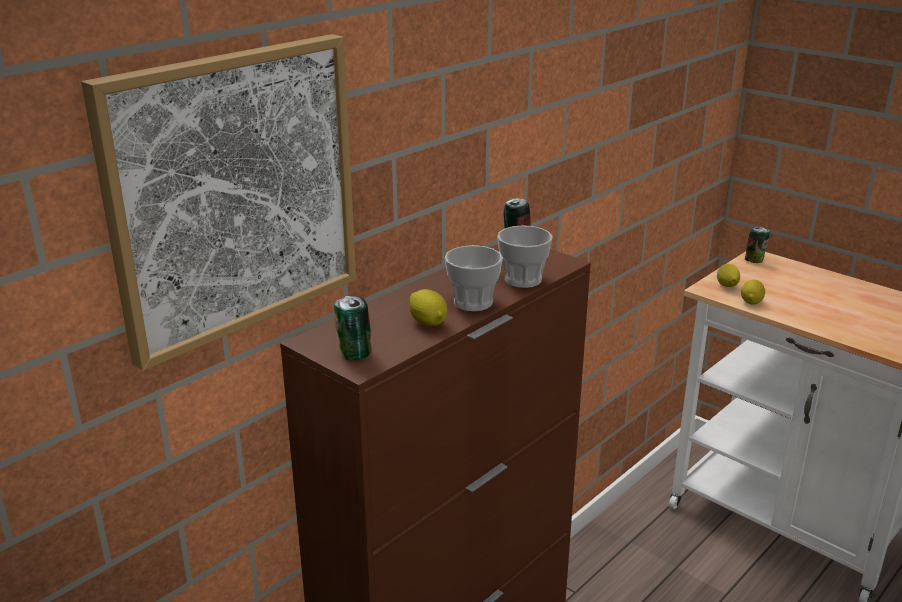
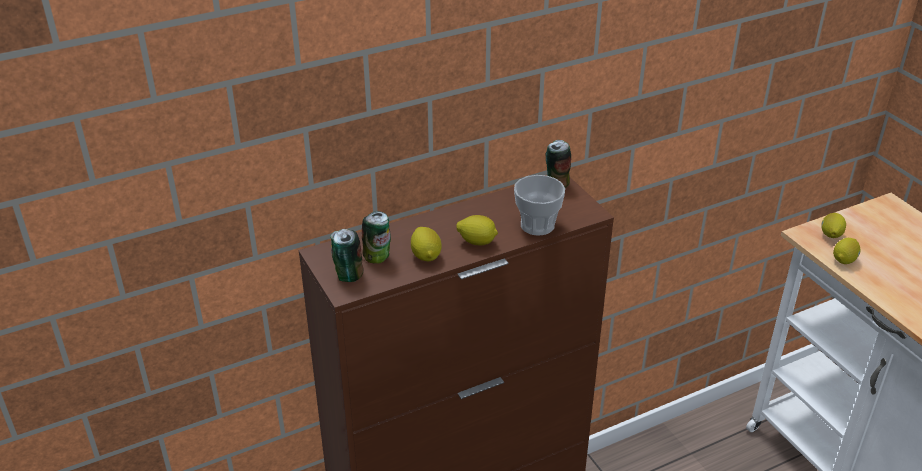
camera: 20 degrees right, 10 degrees up
(234, 194) = (259, 132): picture -> none
(473, 302) = (477, 242): cup -> lemon
(754, 260) = (883, 210): can -> can (378, 257)

